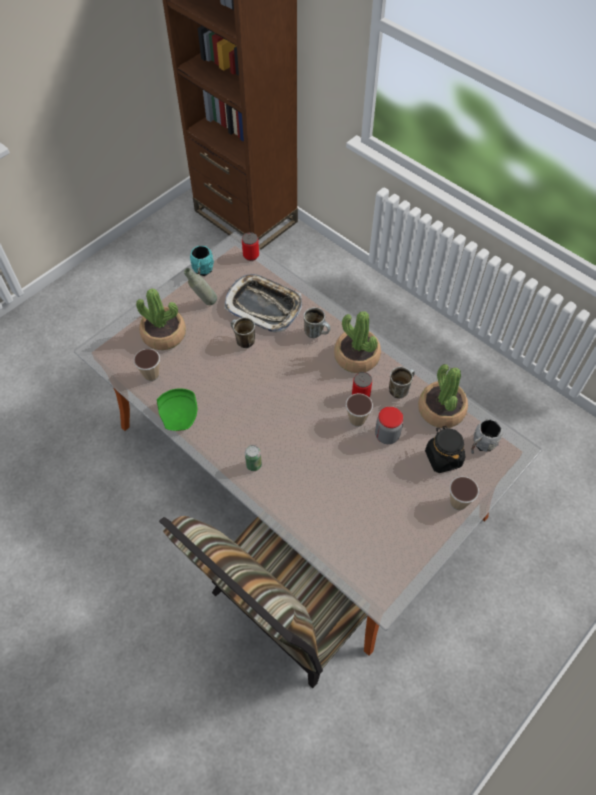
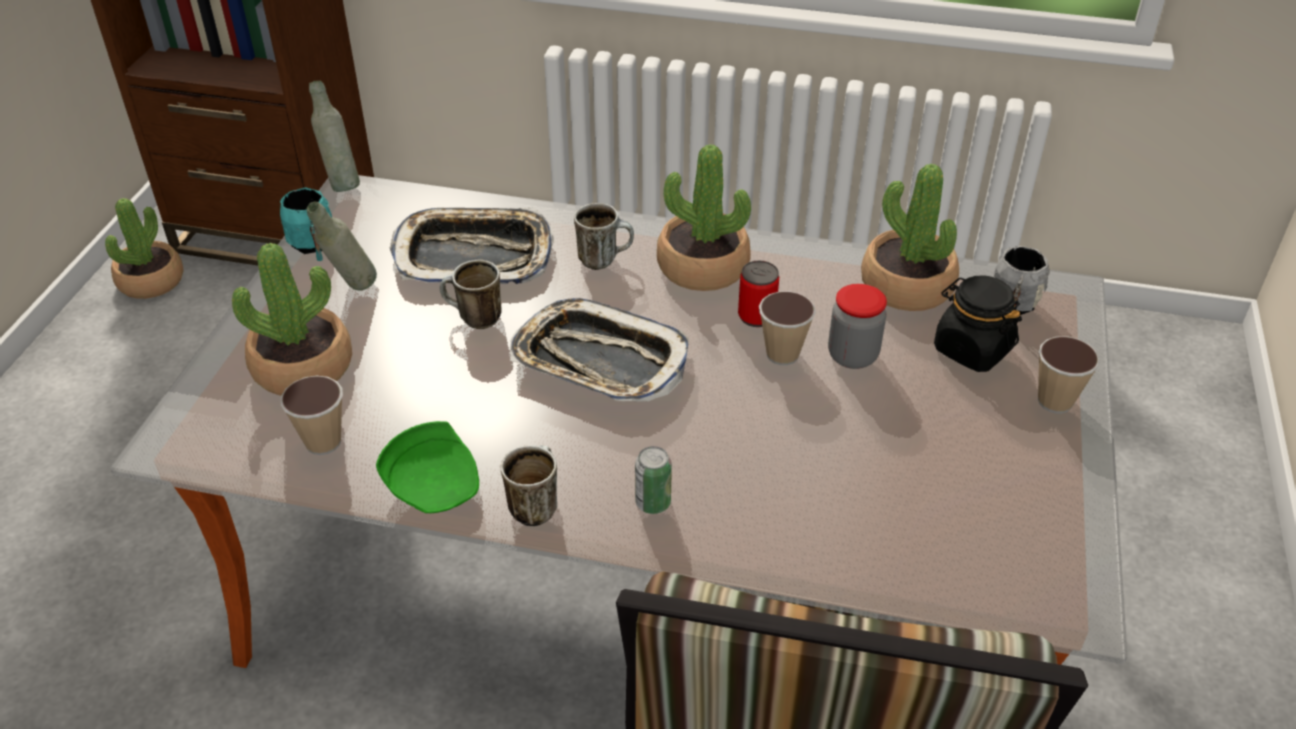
camera: 30 degrees left, 15 degrees down
(179, 224) = (151, 281): none -> potted plant
(233, 241) = (341, 184): none -> grey bottle
(251, 255) = (391, 193): can -> none
(278, 386) = (599, 361): none -> tray
(400, 389) = (814, 283): mug -> mug (534, 504)

